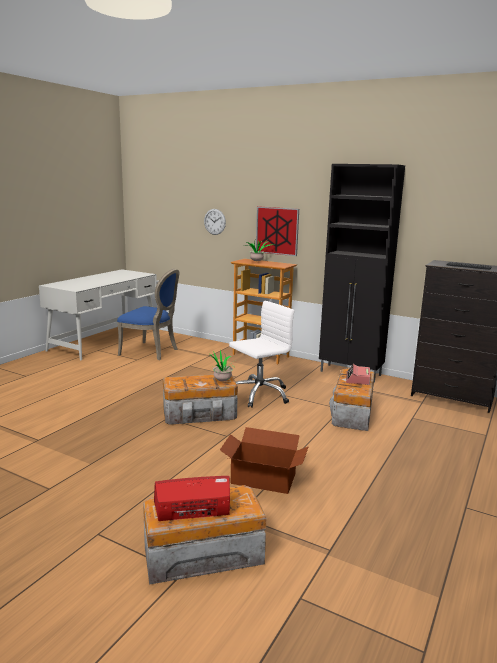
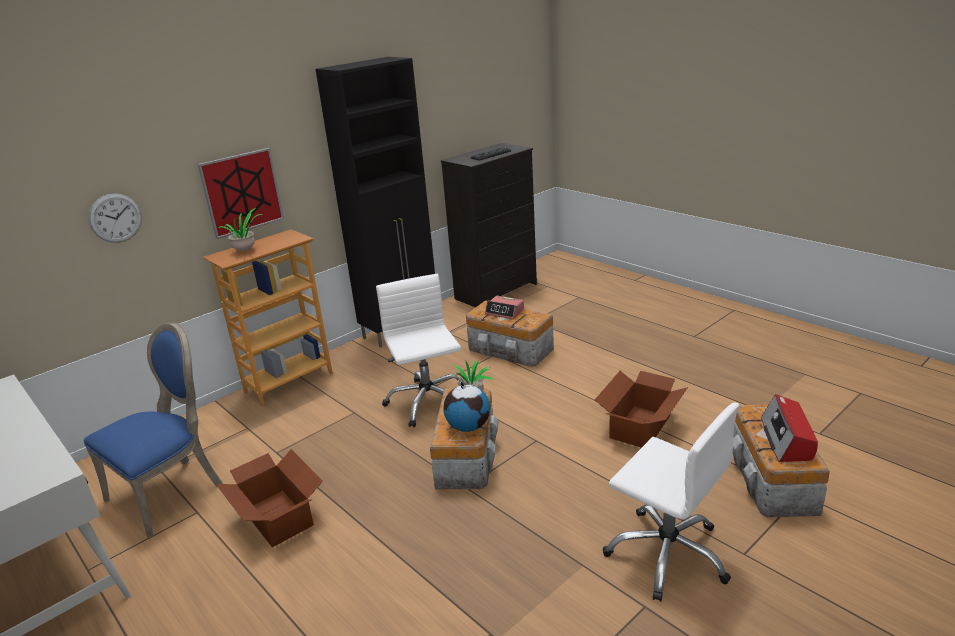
camera: 70 degrees left, 10 degrees up
(100, 496) = (667, 553): none -> white office chair
(134, 376) = (278, 517): none -> cardboard box
(185, 384) = (468, 427): none -> globe

